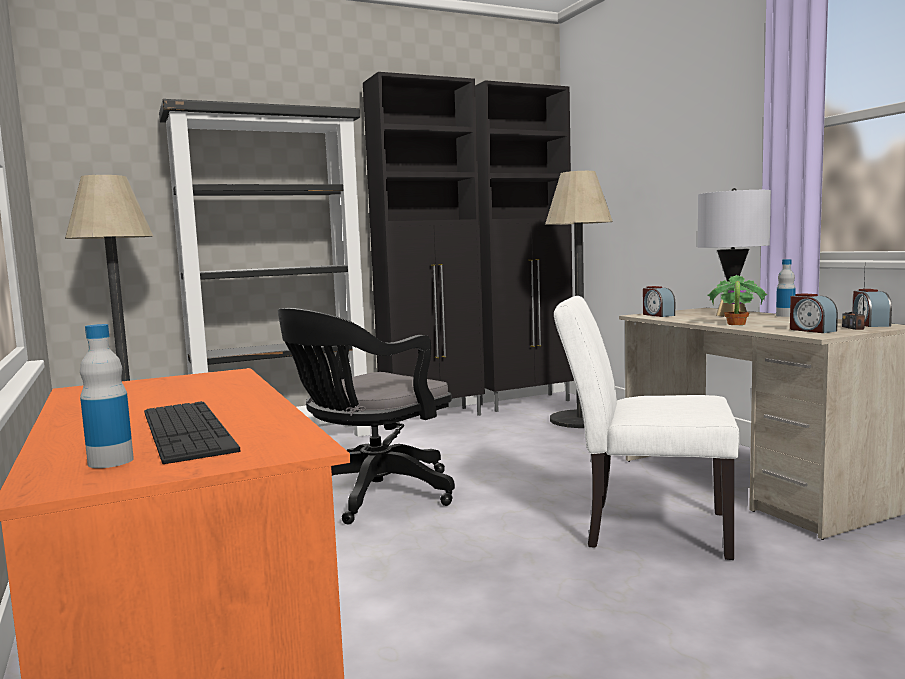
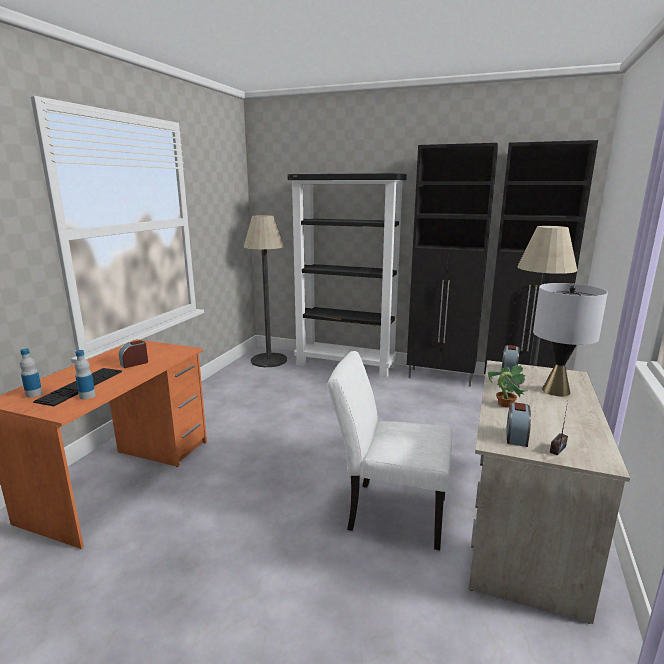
camera: 45 degrees right, 10 degrees up
(370, 495) = (317, 418): black office chair -> none
(644, 528) = (388, 512): white chair -> white chair turned 45 degrees counterclockwise
(785, 315) = (588, 409): bottle -> bottle (87, 396)
(869, 324) = (594, 452): alarm clock -> alarm clock (134, 363)

